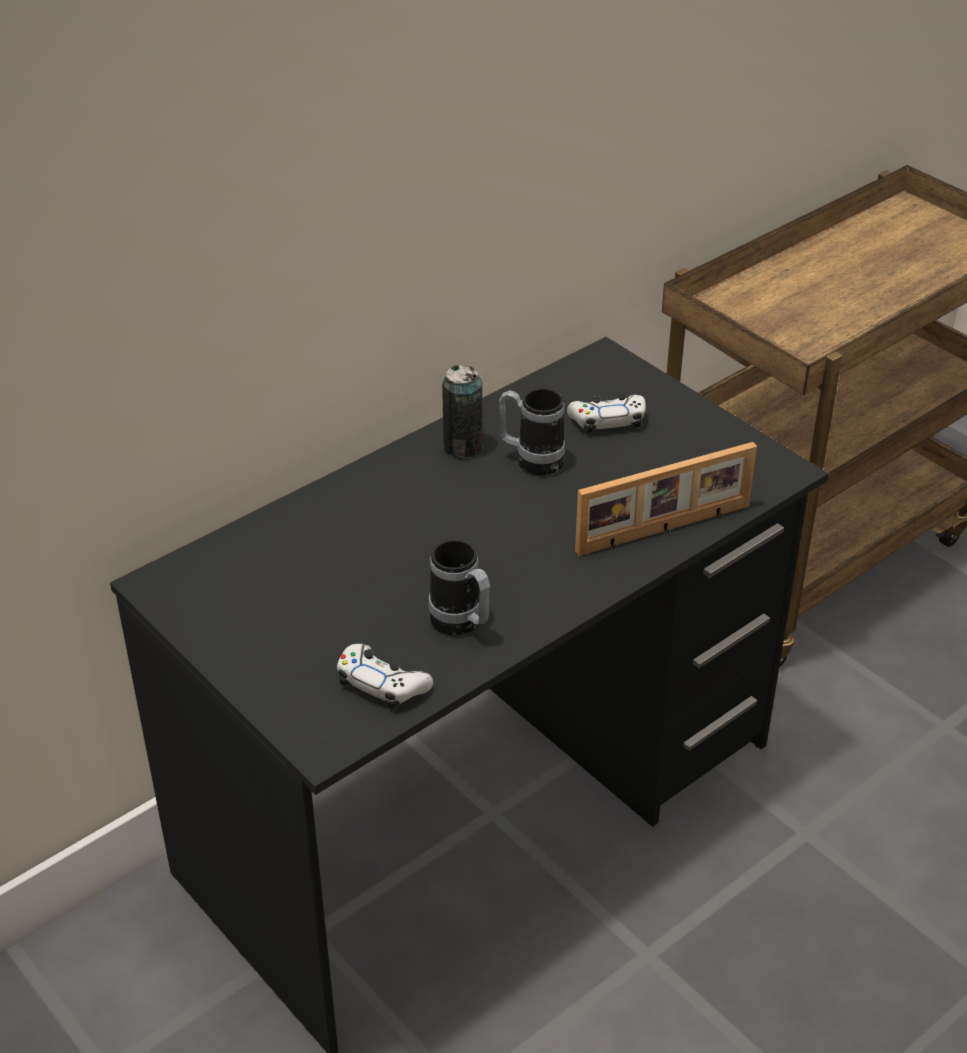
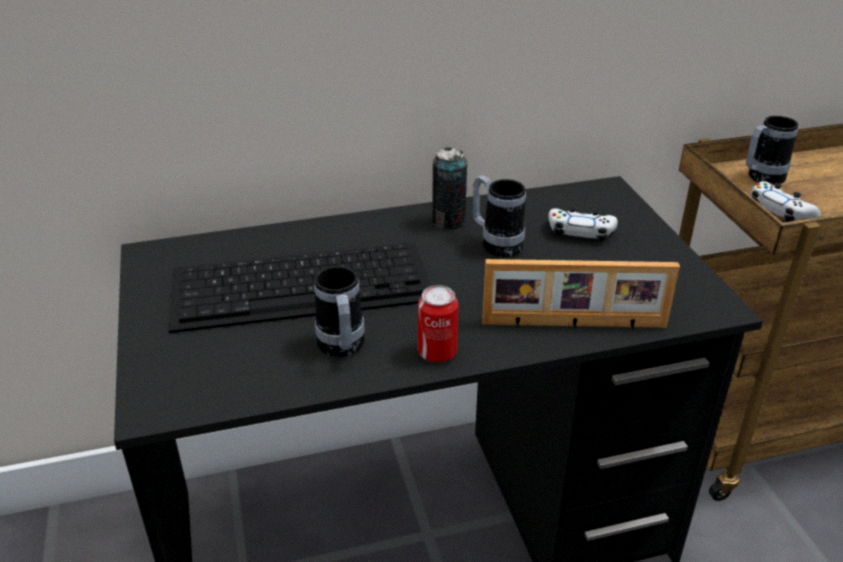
camera: 25 degrees right, 5 degrees down
(365, 567) = (304, 284): none -> keyboard
(382, 684) = (240, 375): white game controller -> white game controller (780, 210)
(556, 599) = (437, 352): none -> can
(751, 304) = (760, 179): none -> mug

